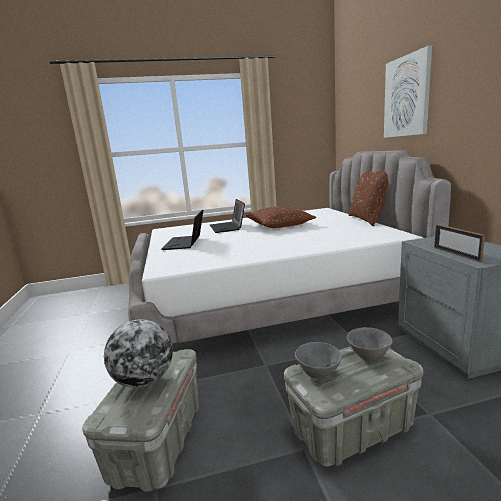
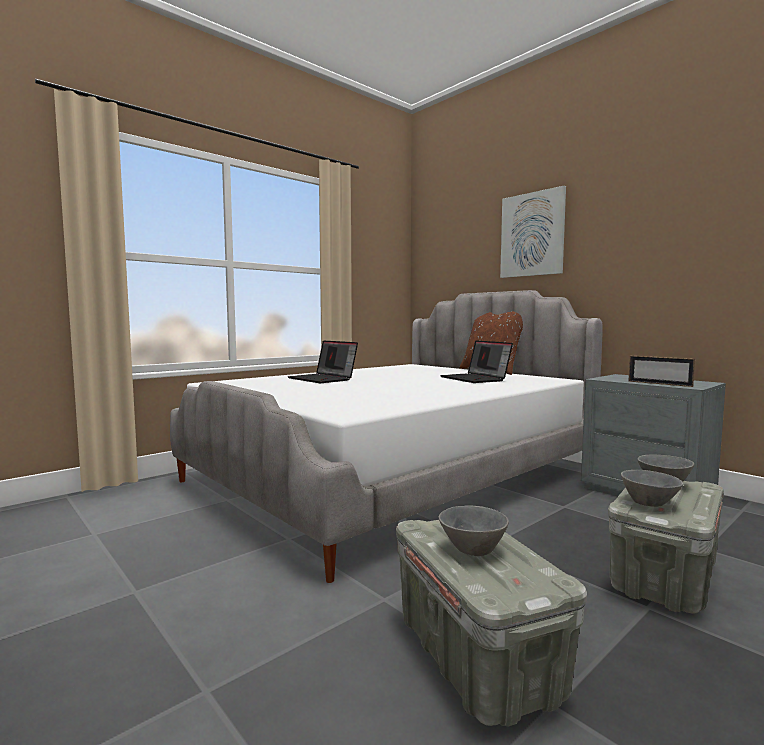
camera: 30 degrees left, 10 degrees down
(144, 380) = (474, 548): globe -> grey bowl
(185, 243) = (301, 392): laptop -> laptop (476, 379)
(279, 225) = (393, 376): brown pillow -> none

